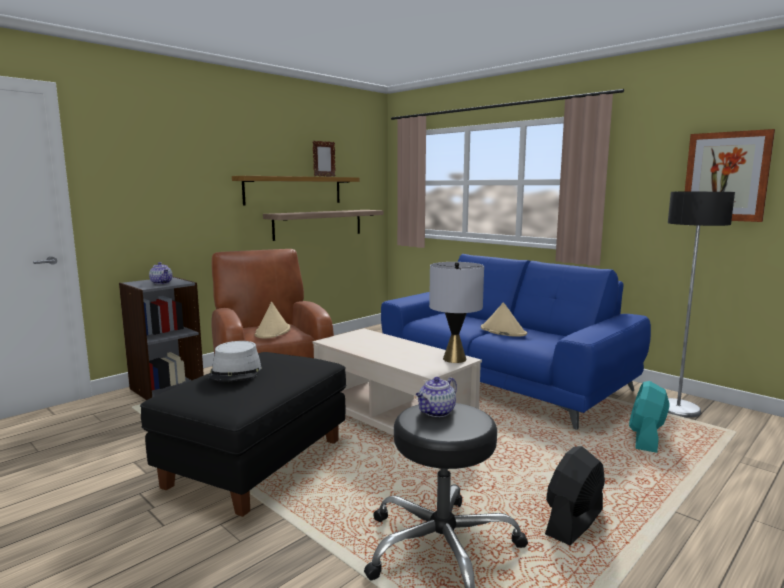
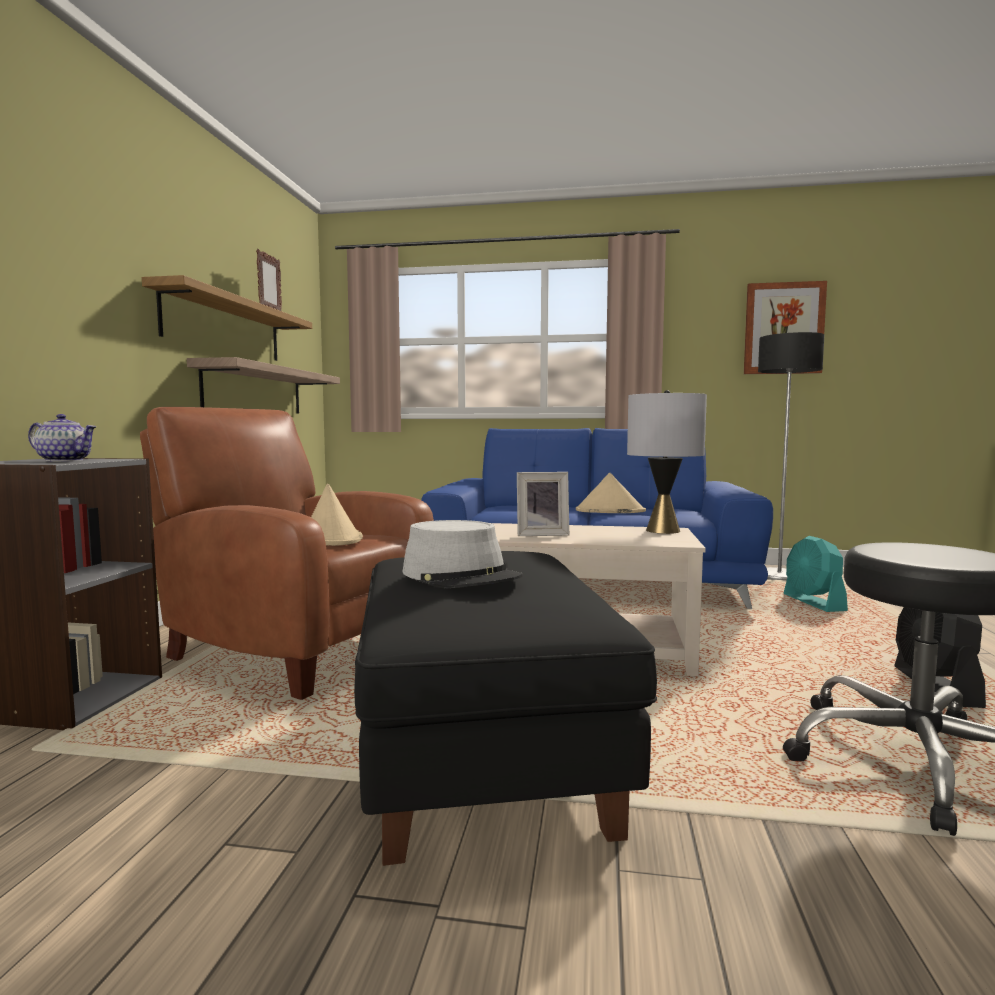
camera: 35 degrees left, 5 degrees down
(376, 348) = (541, 534): none -> picture frame
(436, 412) = (902, 551): teapot -> none

